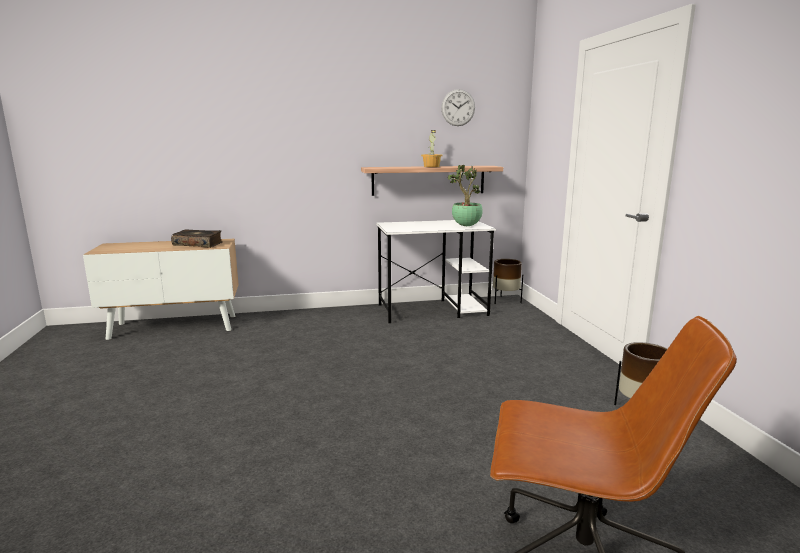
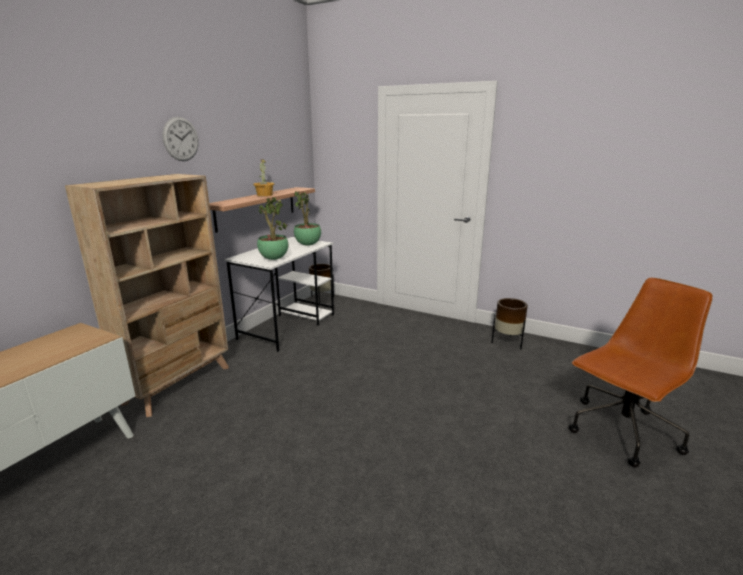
camera: 50 degrees left, 5 degrees up
(198, 244) = (56, 346): book -> none
(297, 316) = (179, 384): none -> beige bookcase
(407, 228) = (273, 259): none -> potted plant
(458, 107) = (270, 136): wall clock -> wall clock (181, 139)

